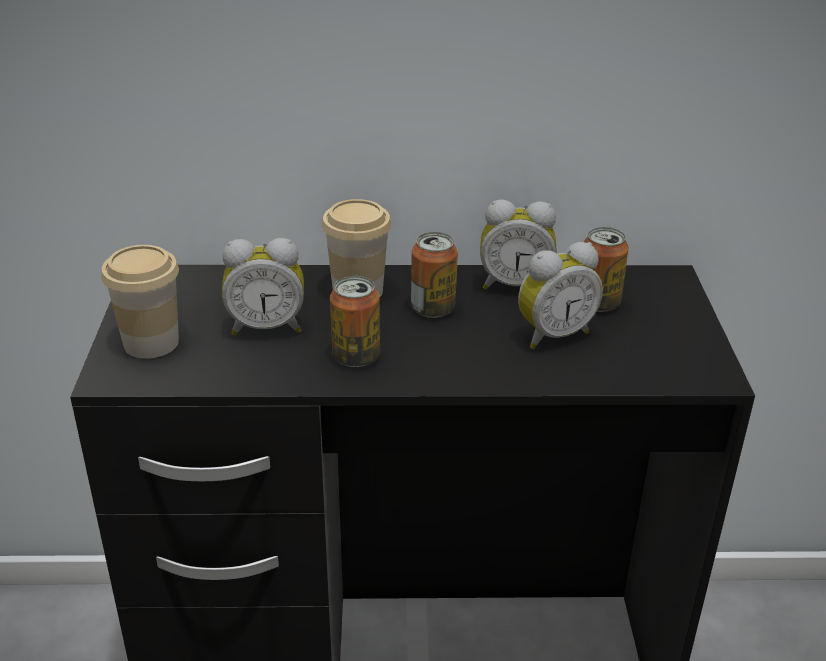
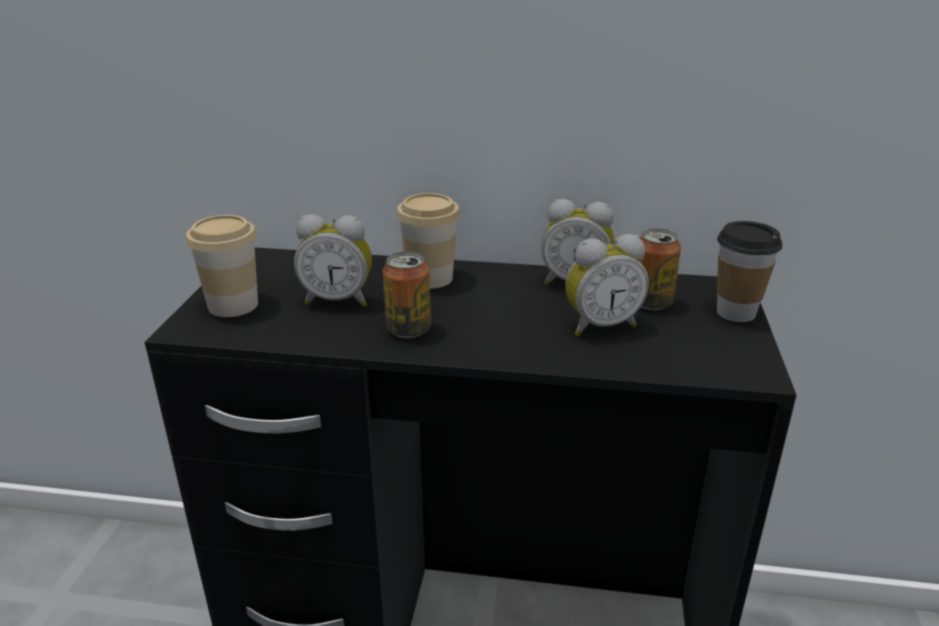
camera: 10 degrees right, 5 degrees down
(433, 309) = (493, 296): can -> none
(684, 308) = (735, 313): none -> cup

